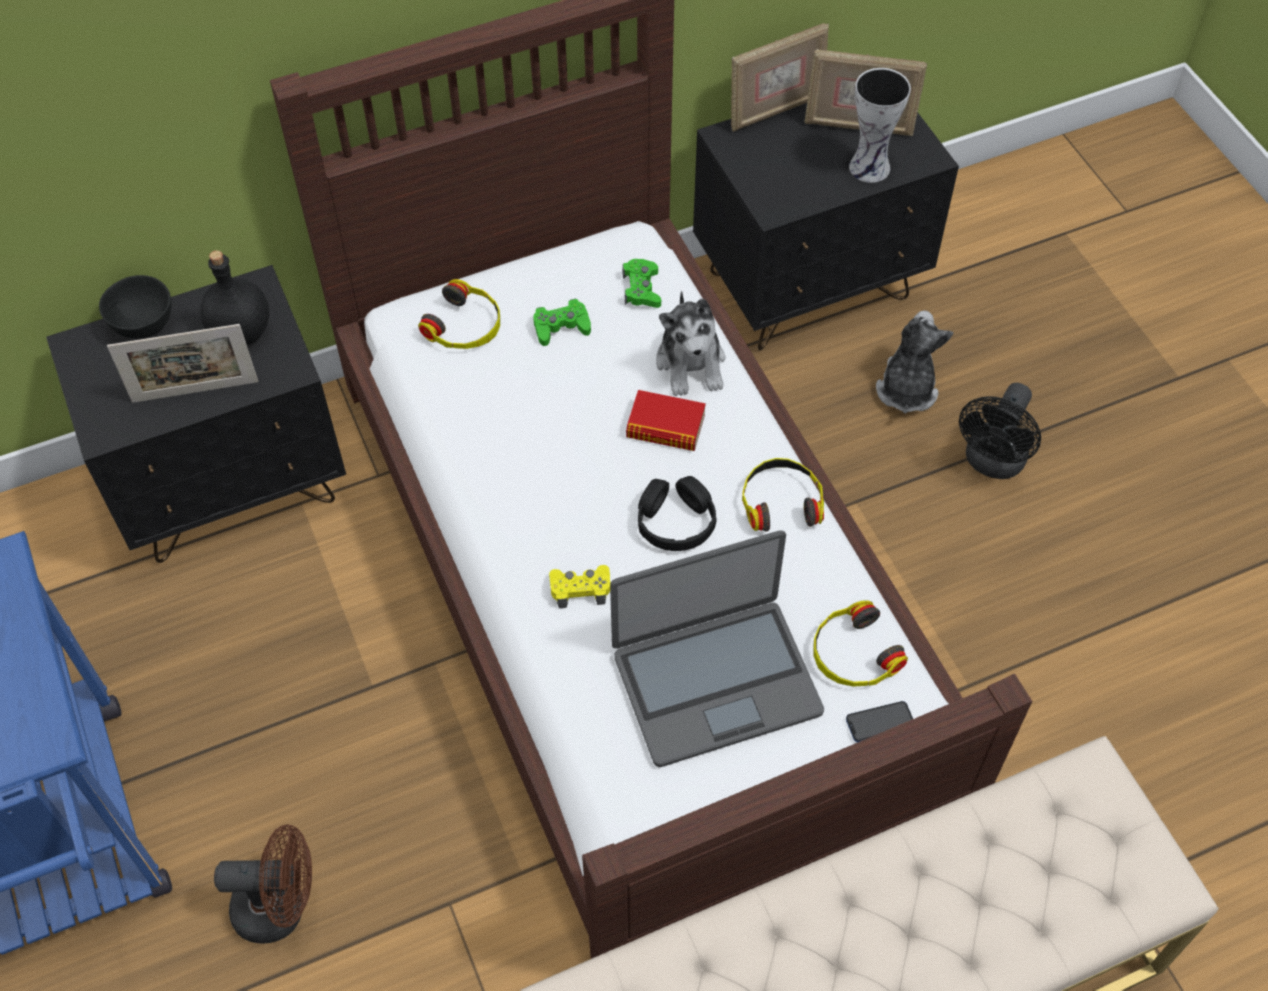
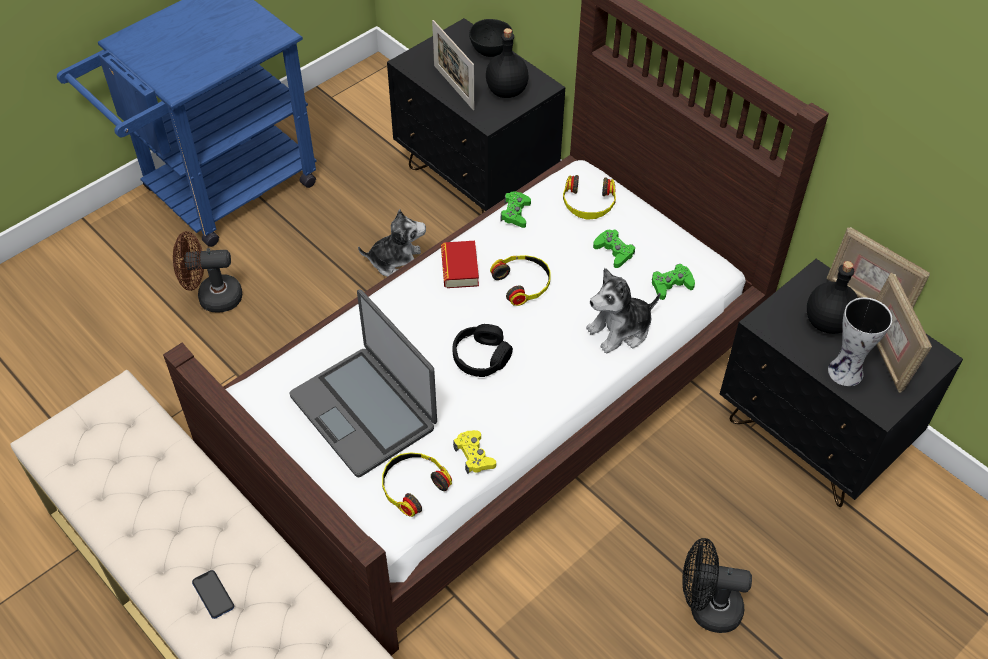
camera: 70 degrees right, 5 degrees down
(281, 908) = (212, 297): brown fan -> brown fan turned 105 degrees clockwise
(442, 410) = (515, 213): none -> green game controller
(580, 589) = (408, 321): yellow game controller -> yellow game controller (474, 456)
(665, 426) = (557, 330): book -> book (459, 268)
(781, 501) = (524, 412): headphones -> headphones (523, 283)
(794, 155) = (827, 322): none -> black bottle
(880, 722) = (363, 514): phone -> phone (213, 595)
(906, 389) = (748, 529): plush toy -> plush toy (396, 261)

